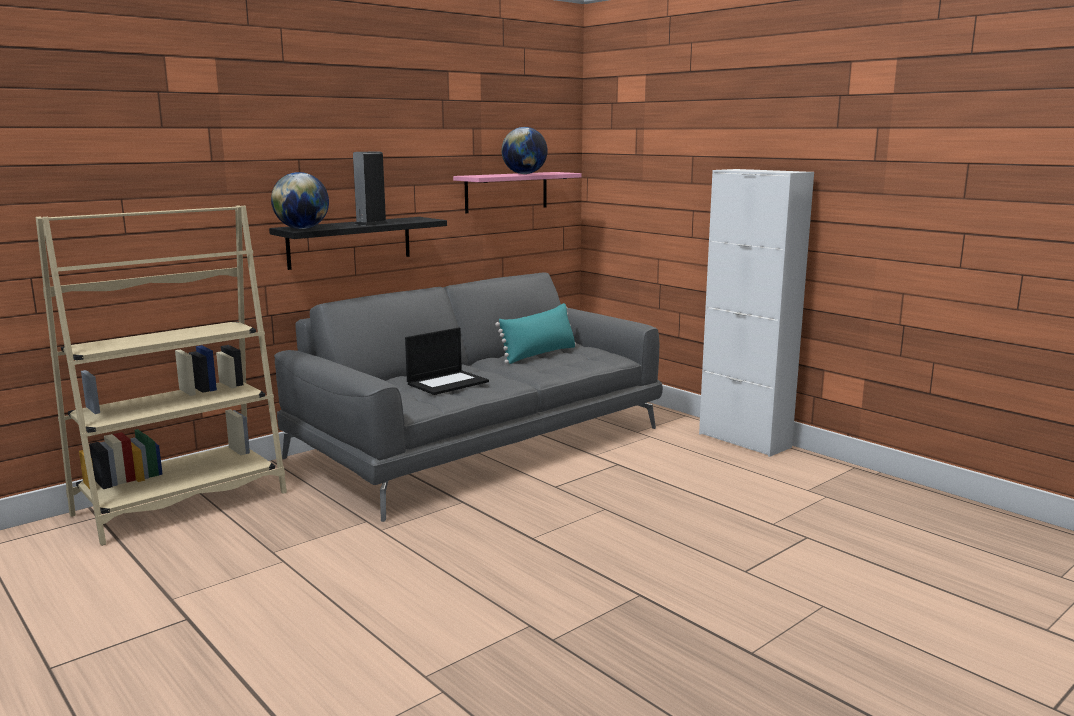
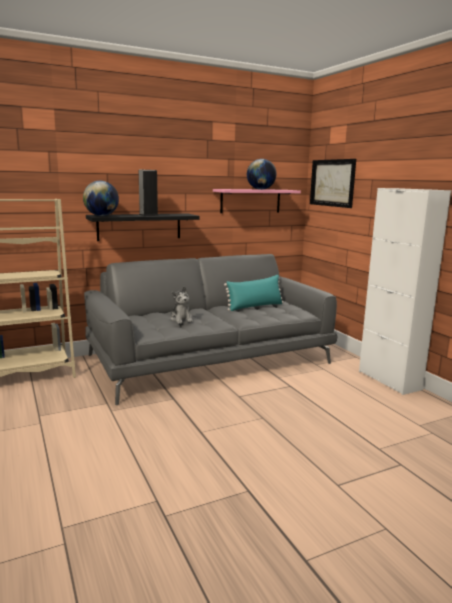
camera: 15 degrees right, 0 degrees up
(448, 382) = (181, 319): laptop -> plush toy
(627, 160) = (332, 183): none -> picture

